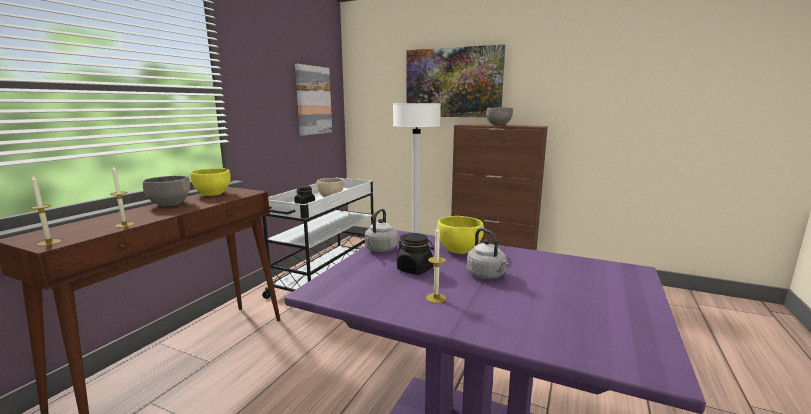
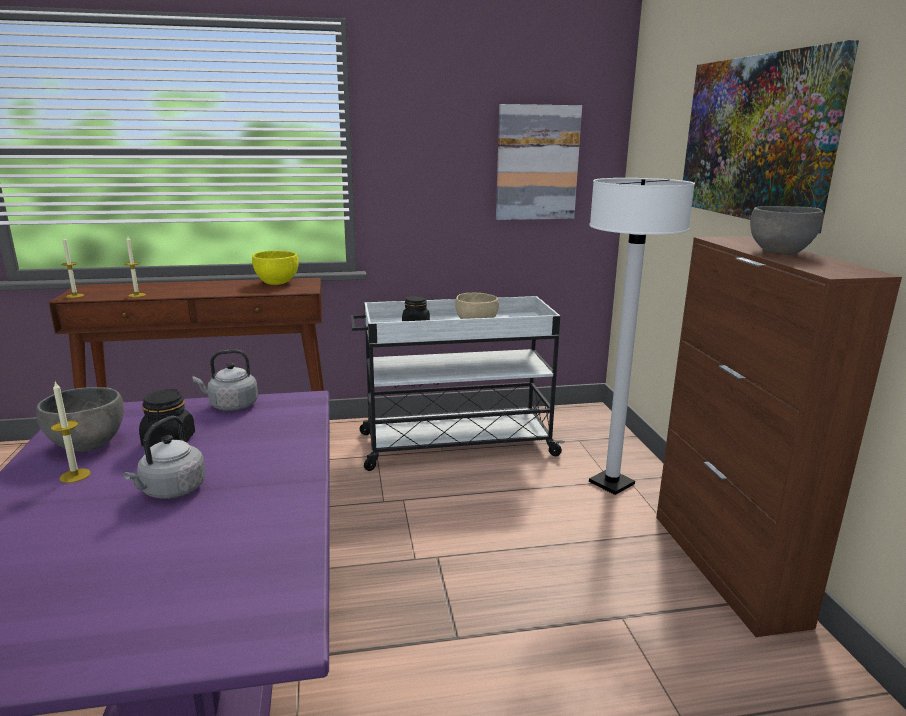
camera: 55 degrees right, 5 degrees up
(170, 204) = (219, 284): grey bowl -> grey bowl (89, 444)
(459, 250) = (268, 451): yellow bowl -> none

